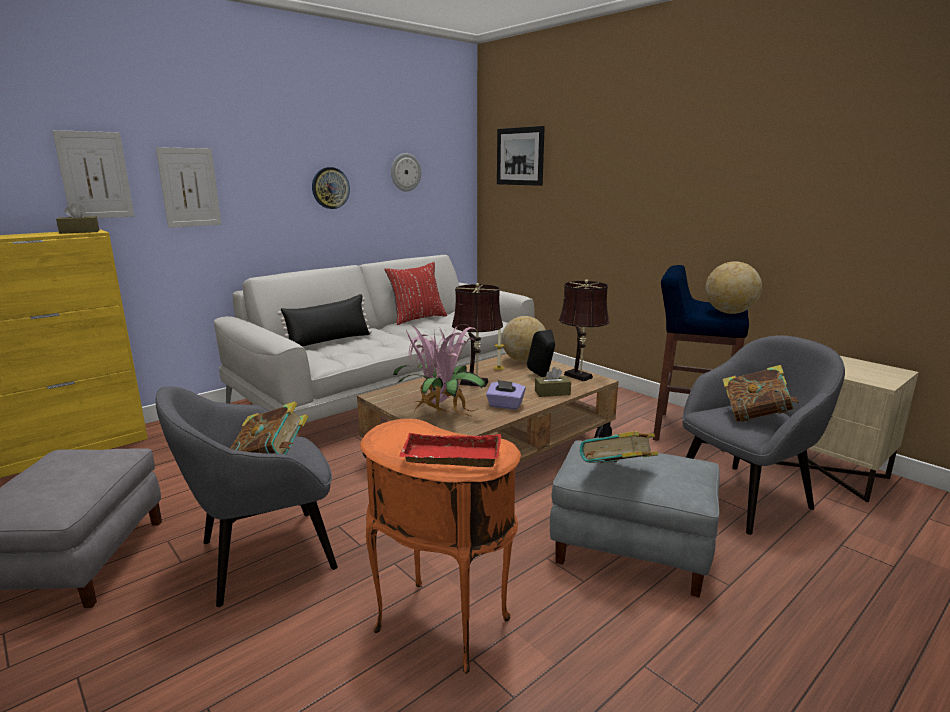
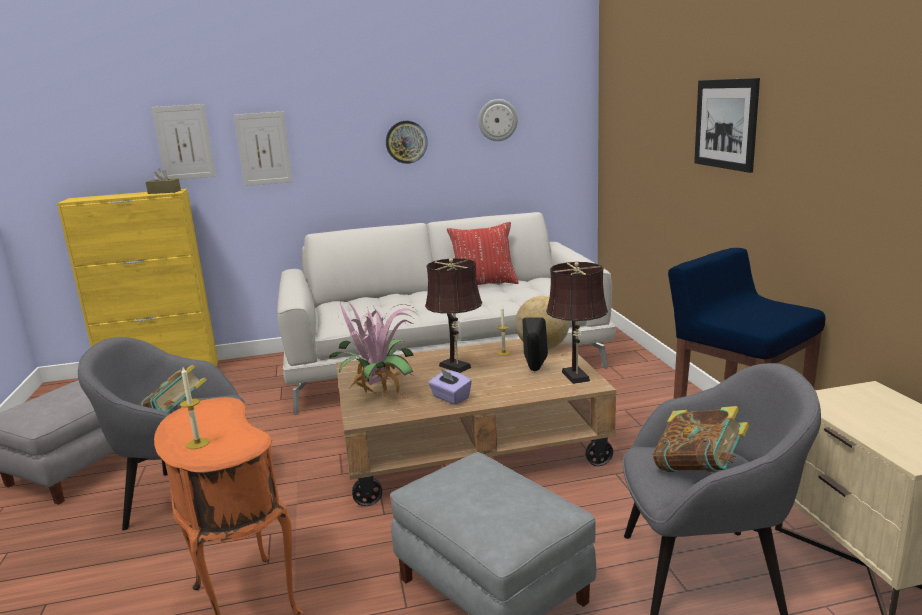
camera: 30 degrees right, 0 degrees up
(329, 341) = (371, 301): black pillow -> none
(450, 458) = (197, 443): red tray -> candle
(520, 156) = (629, 96): picture -> picture (725, 124)
(552, 393) = (518, 391): brown tissue box -> none
(617, 474) = (451, 499): book -> none
(729, 313) = (767, 321): globe -> none

